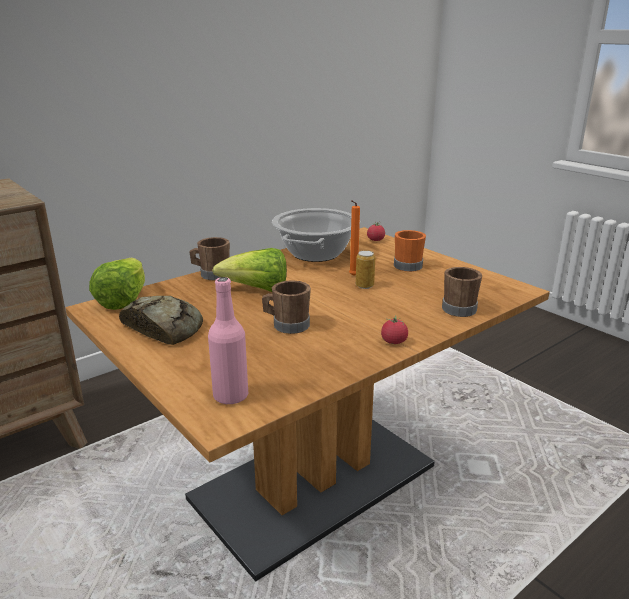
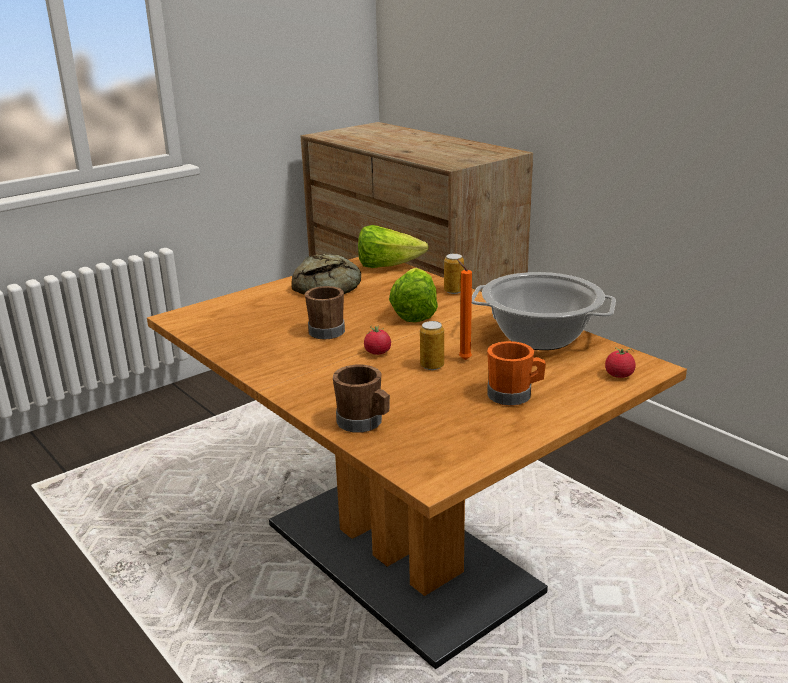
camera: 90 degrees right, 0 degrees up
(211, 275) = (453, 291): brown mug -> can
(230, 396) = (209, 317): pink bottle -> none
(394, 342) = (282, 379): tomato -> tomato (377, 353)

